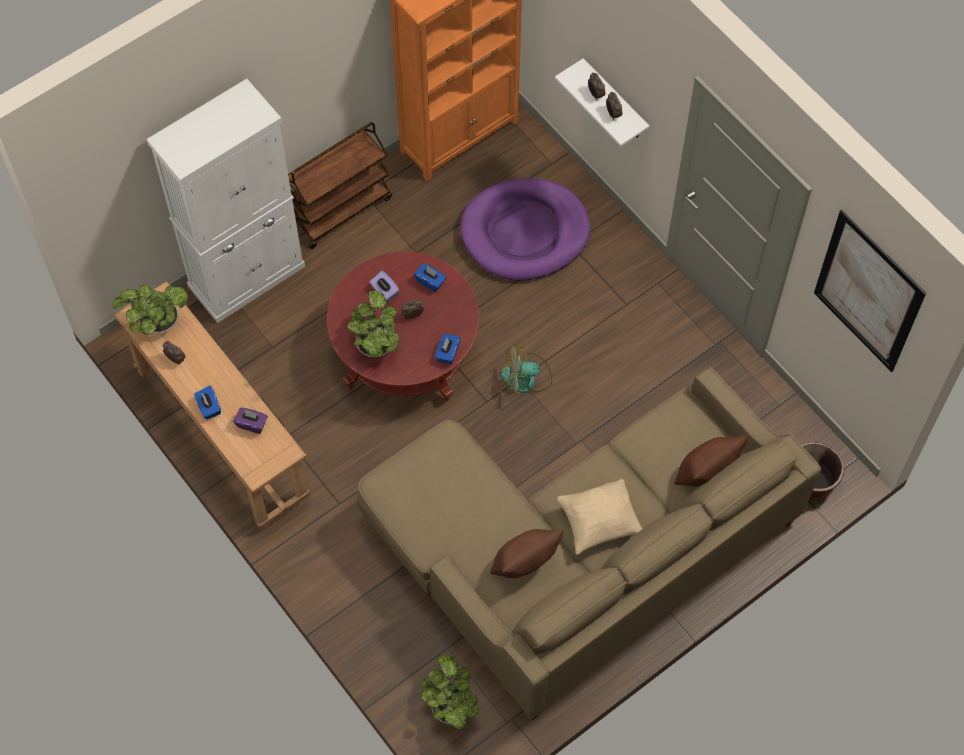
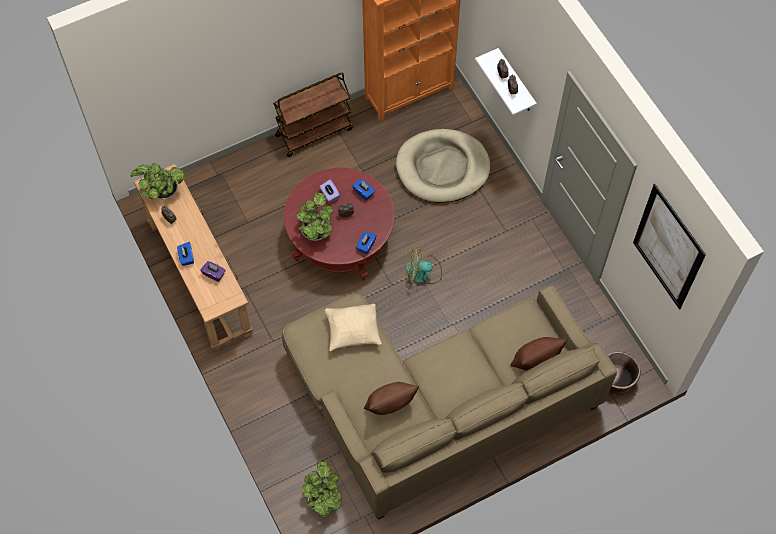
camera: 10 degrees right, 0 degrees up
(247, 276) = (239, 169): white cabinet -> none
(525, 232) = (442, 168): purple dog bed -> beige dog bed
(598, 522) = (449, 385): beige pillow -> beige pillow (352, 332)

